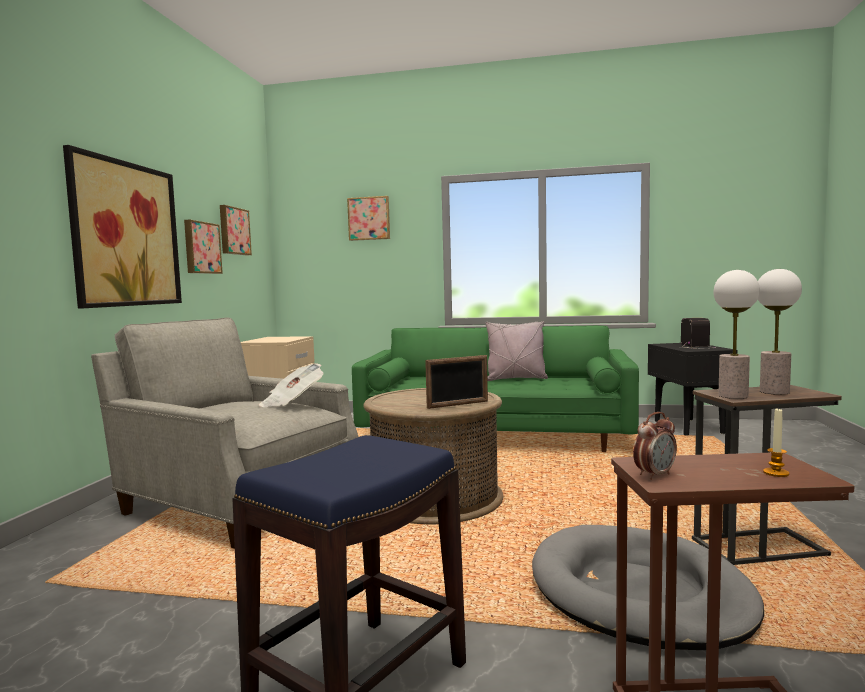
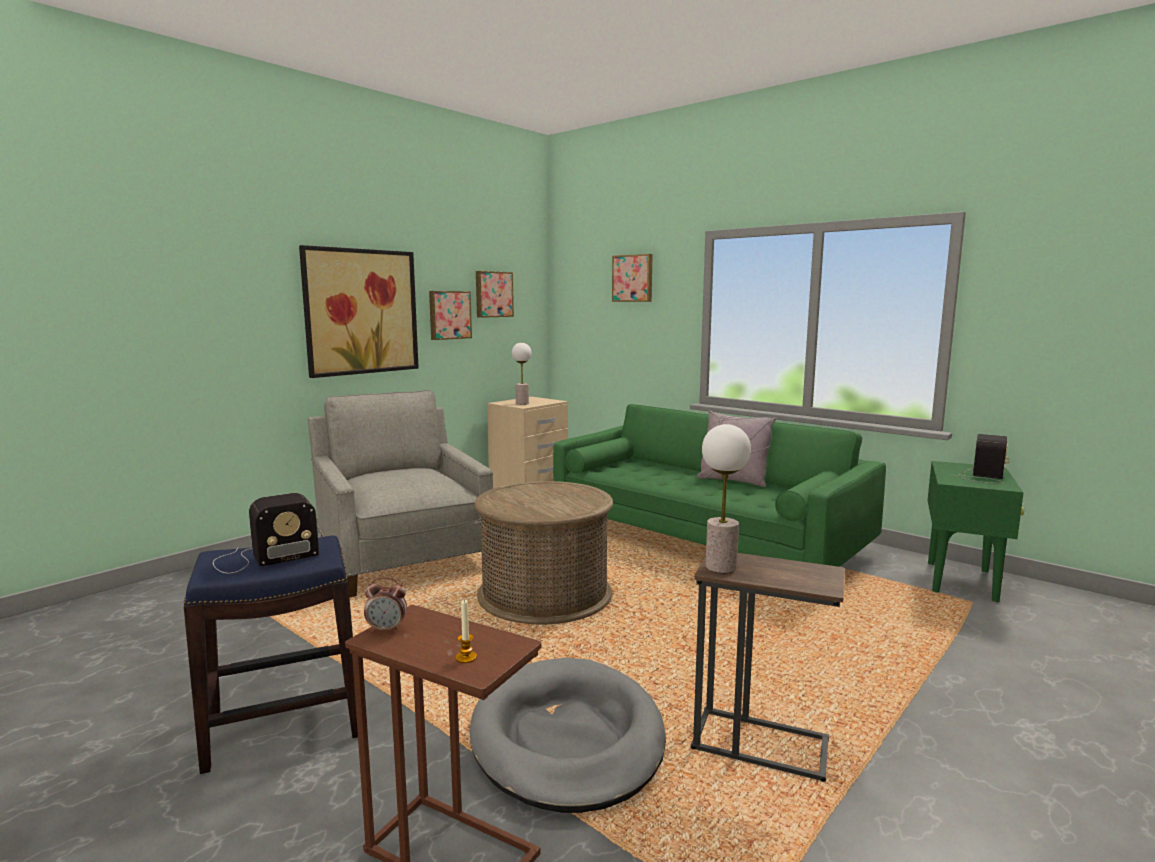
camera: 30 degrees right, 5 degrees up
(292, 402) = (437, 479): newspaper -> none
(346, 462) = (262, 558): none -> radio
(458, 404) = (547, 510): picture frame -> none
(688, 427) = (961, 581): black side table -> green side table
(775, 392) = (784, 573): table lamp -> table lamp (522, 403)

